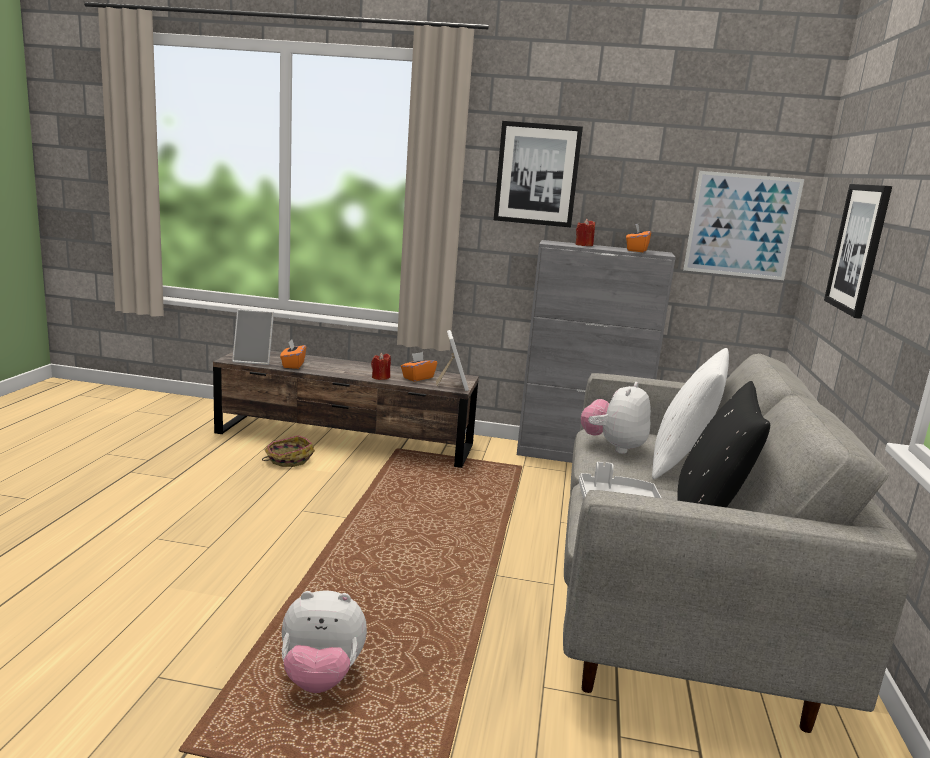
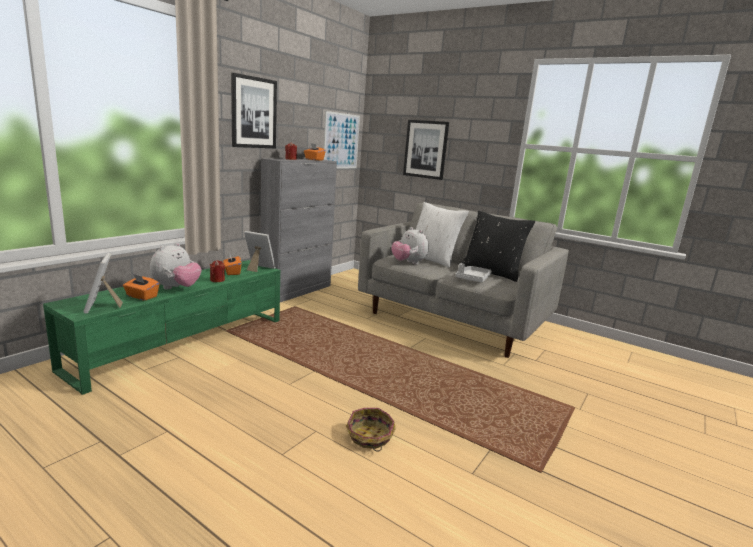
camera: 65 degrees left, 0 degrees up
(254, 360) = (103, 306): picture frame -> picture frame turned 135 degrees clockwise
(288, 459) = (193, 372): basket -> basket (369, 437)
(321, 677) = (485, 416): plush toy -> plush toy (176, 288)
(346, 439) = (184, 342): brown tv stand -> green tv stand

